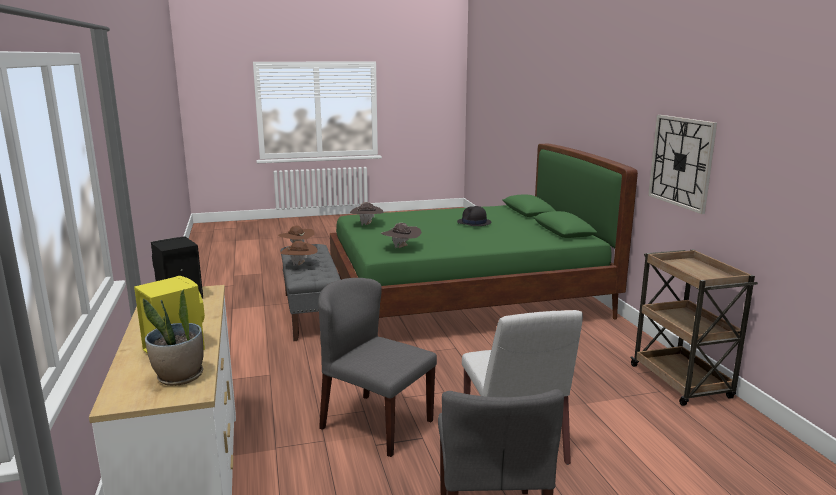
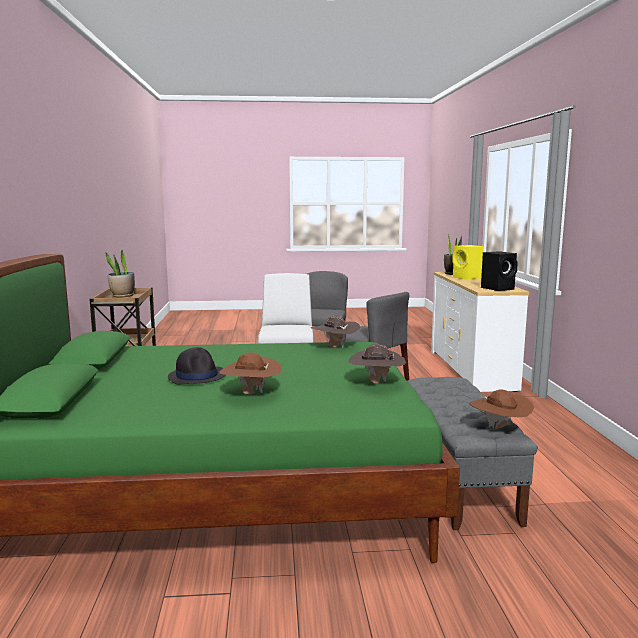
camera: 170 degrees left, 5 degrees down
(300, 265) = (470, 397): brown hat -> brown hat (250, 394)
(681, 162) = (63, 229): wall clock -> none
(710, 275) = (122, 296): none -> potted plant

